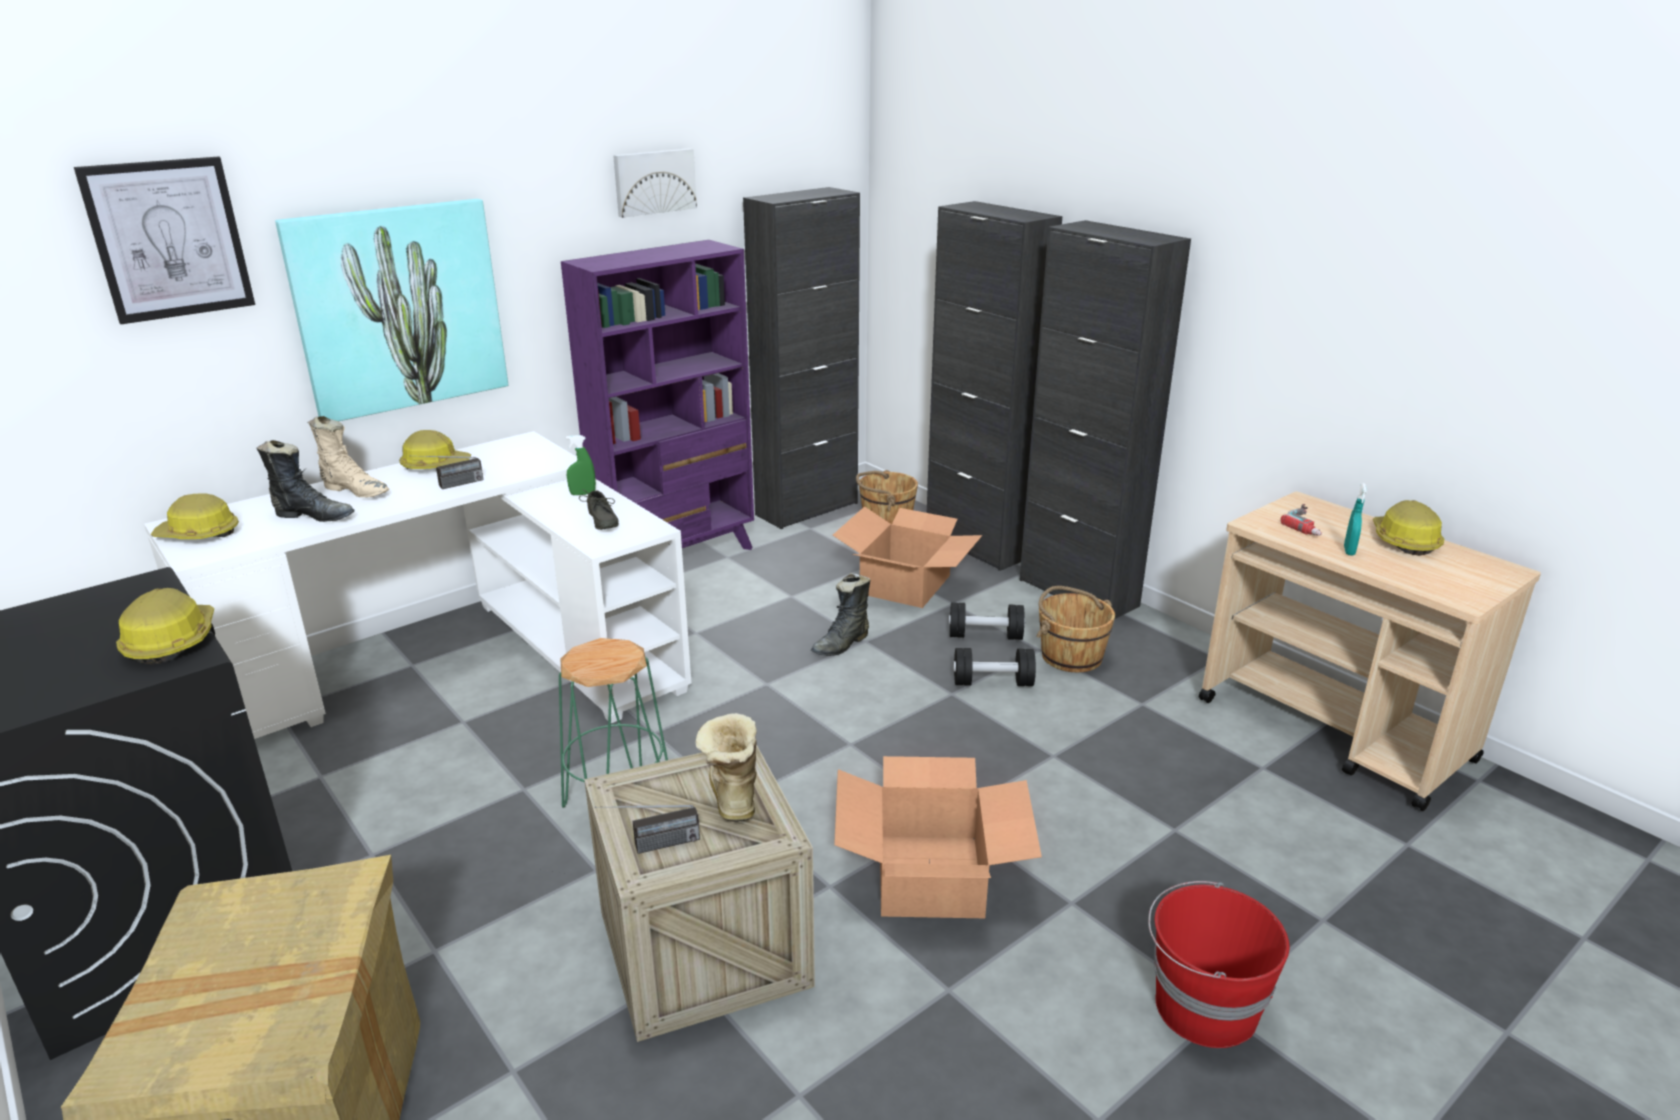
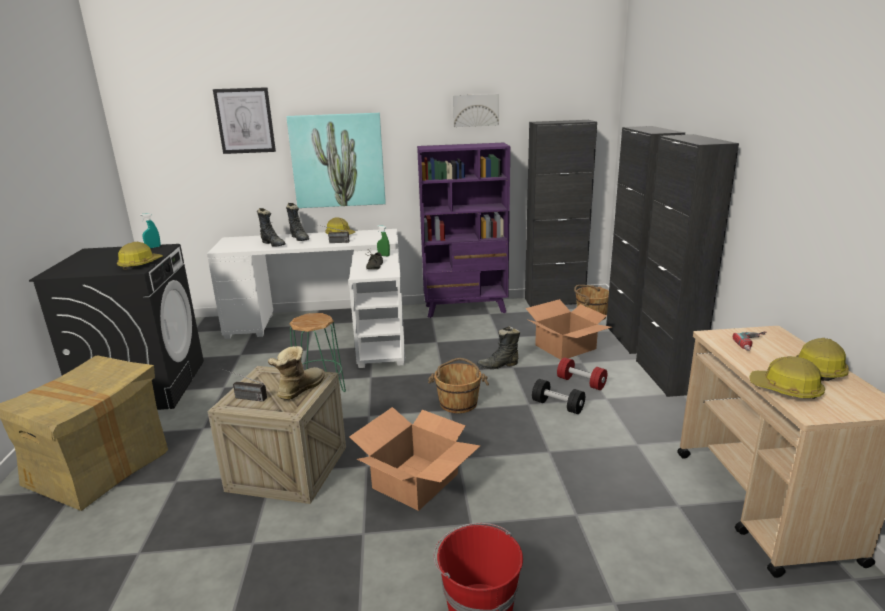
camera: 35 degrees right, 5 degrees down
(199, 534) = (231, 243): hard hat -> hard hat (786, 389)
(356, 491) = (299, 238): beige boot -> black boot
(985, 636) = (581, 382): black dumbbell -> red dumbbell
(1070, 656) = (621, 406): brown bucket -> brown bucket (458, 403)
(1349, 551) = (760, 364): turquoise spray bottle -> turquoise spray bottle (153, 247)

